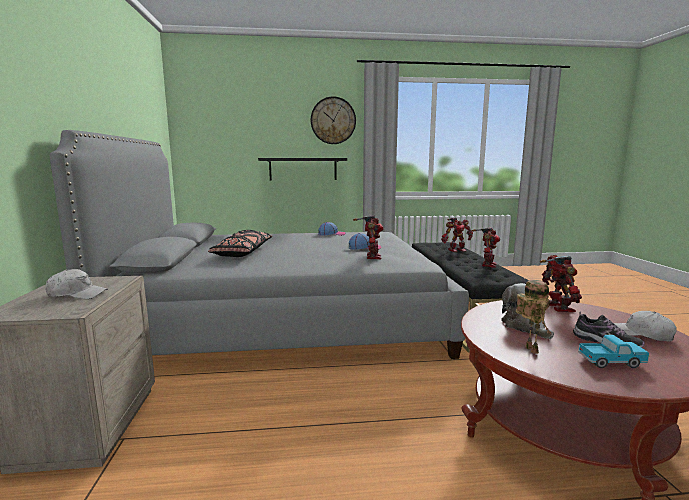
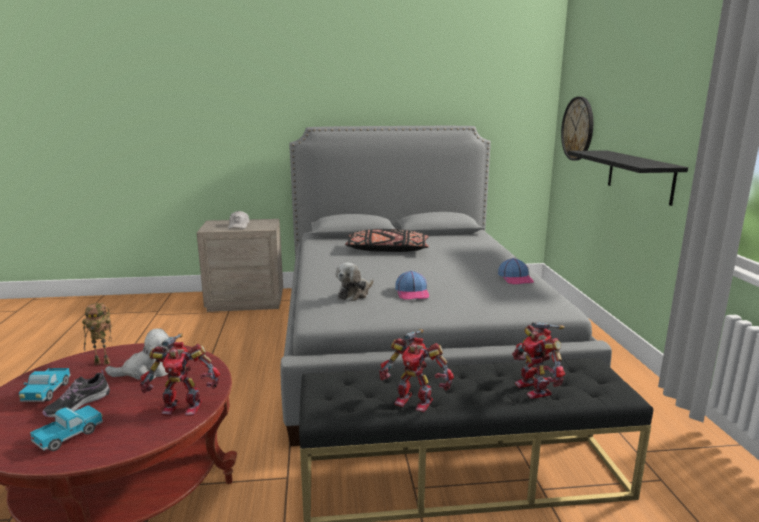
camera: 90 degrees right, 5 degrees up
(333, 120) = (686, 93): wall clock -> wall clock (578, 128)
(372, 257) = (354, 294): toy robot -> plush toy
(641, 334) = (69, 436): white cap -> toy truck

